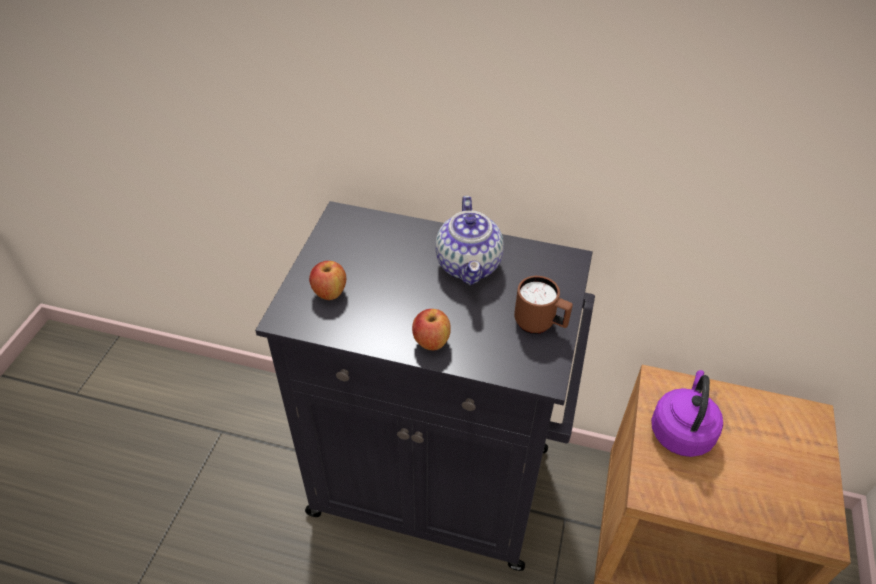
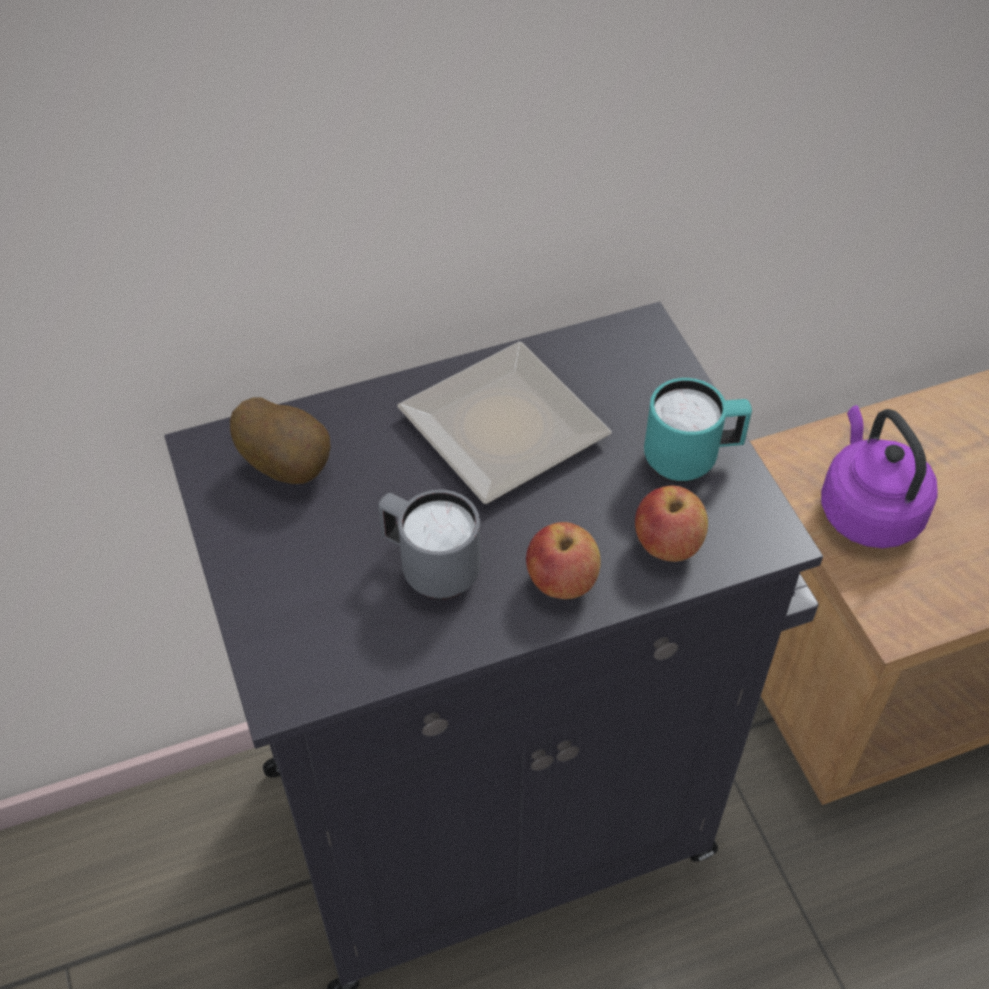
camera: 35 degrees left, 5 degrees up
(329, 293) = (322, 598): apple -> apple (667, 546)
(365, 236) = (288, 465): none -> potato
(382, 305) = (430, 569): none -> grey mug
(469, 265) = (504, 422): teapot -> plate
(540, 325) = (691, 460): brown mug -> turquoise mug

